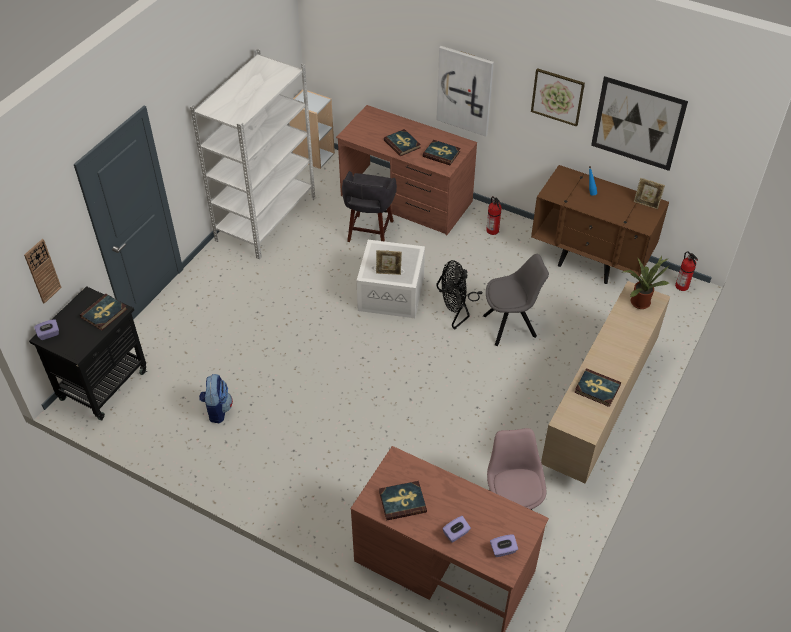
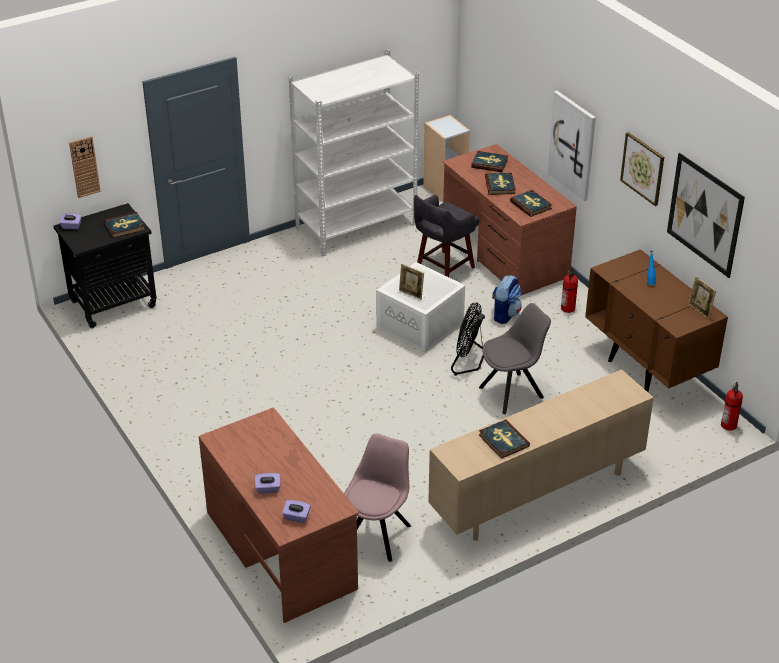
camera: 30 degrees right, 10 degrees down
(217, 410) = (189, 357): backpack -> backpack (505, 314)
(402, 501) = (244, 449): book -> book (489, 163)
(510, 326) = (512, 393): grey chair -> grey chair turned 45 degrees counterclockwise
(639, 301) = (617, 389): potted plant -> none

